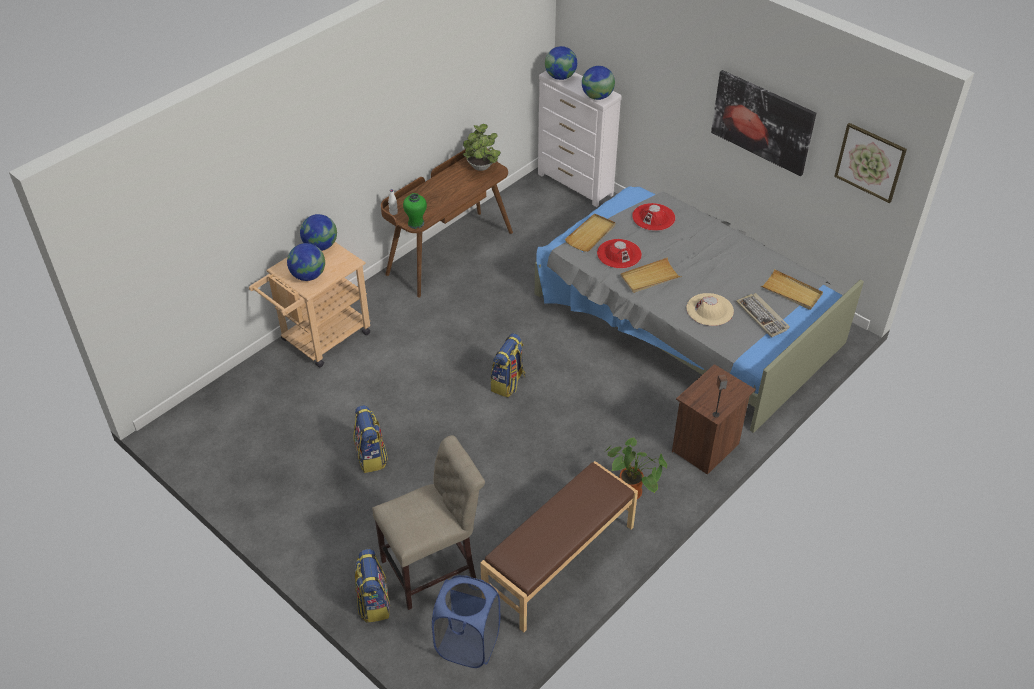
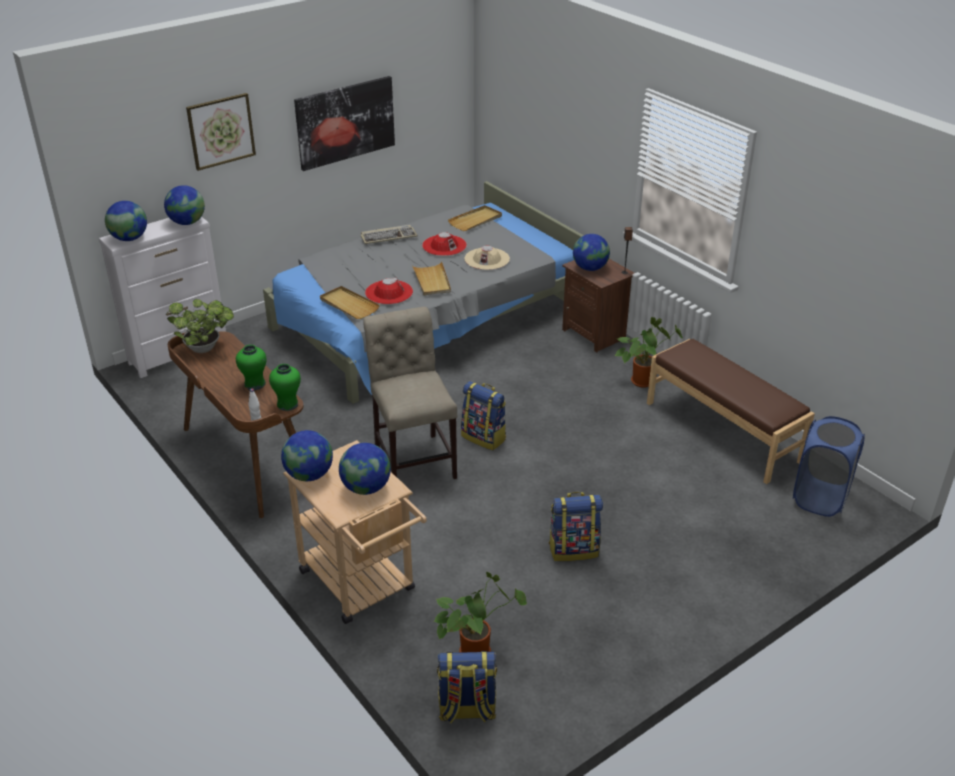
camera: 80 degrees left, 10 degrees down
(260, 410) = (477, 650): none -> potted plant
(373, 602) = (777, 560): backpack -> backpack (466, 710)
(434, 567) = (731, 513): beige chair -> beige chair (414, 458)
(438, 202) = (255, 384): none -> green vase
(653, 217) = (340, 267): red hat -> red hat (444, 245)
(714, 386) = (590, 268): none -> globe
(763, 316) = (503, 237): keyboard -> keyboard (388, 236)
(870, 162) = (441, 86): picture -> picture (221, 131)

